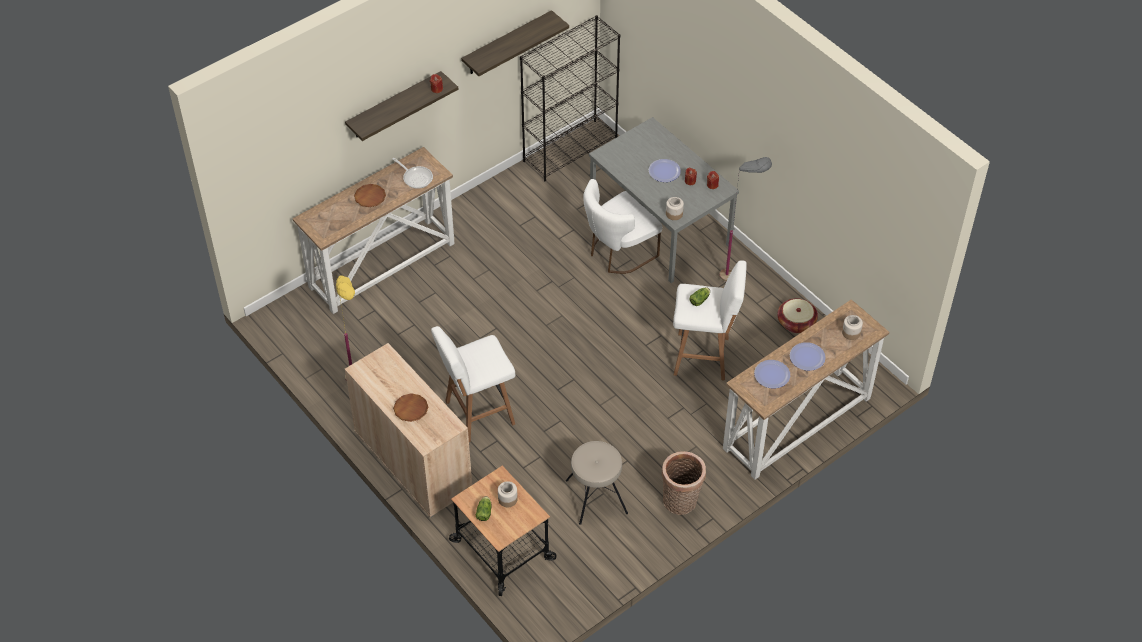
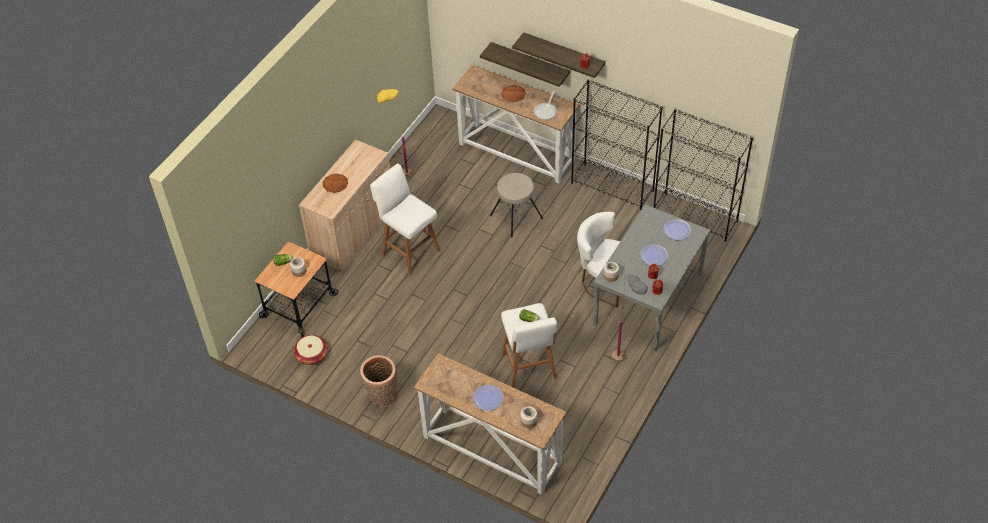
camera: 70 degrees right, 0 degrees up
(487, 200) = (613, 187): none -> black bookcase
(507, 43) = (666, 89): shelf -> shelf (530, 63)
(596, 497) = (366, 343): beige stool -> beige stool (516, 216)
(772, 375) = (459, 380): plate -> plate (676, 230)
(796, 322) = (596, 420): basket -> basket (312, 355)

